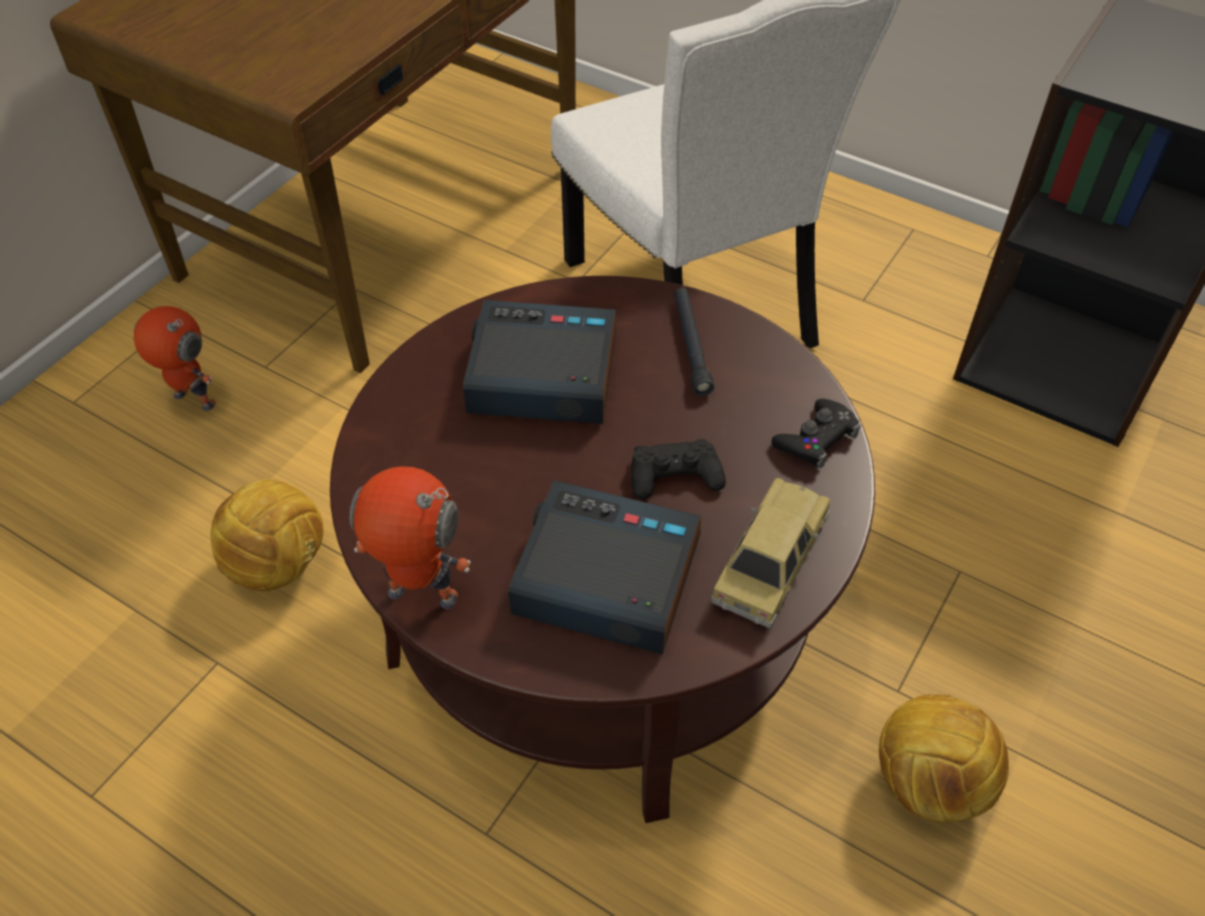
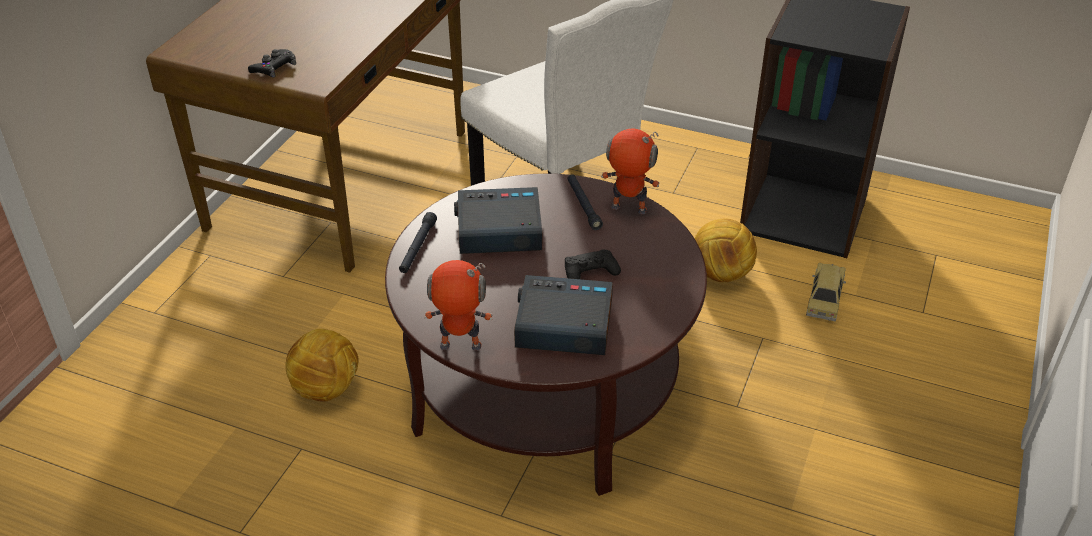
camera: 10 degrees left, 10 degrees down
(192, 401) = (238, 302): toy robot -> toy robot (628, 209)
(403, 391) = (417, 247): none -> black flashlight
(770, 562) = (654, 306): toy car -> toy car (824, 299)
(816, 439) = (667, 244): black game controller -> black game controller (274, 68)
(928, 782) = (764, 451): football -> football (720, 274)

